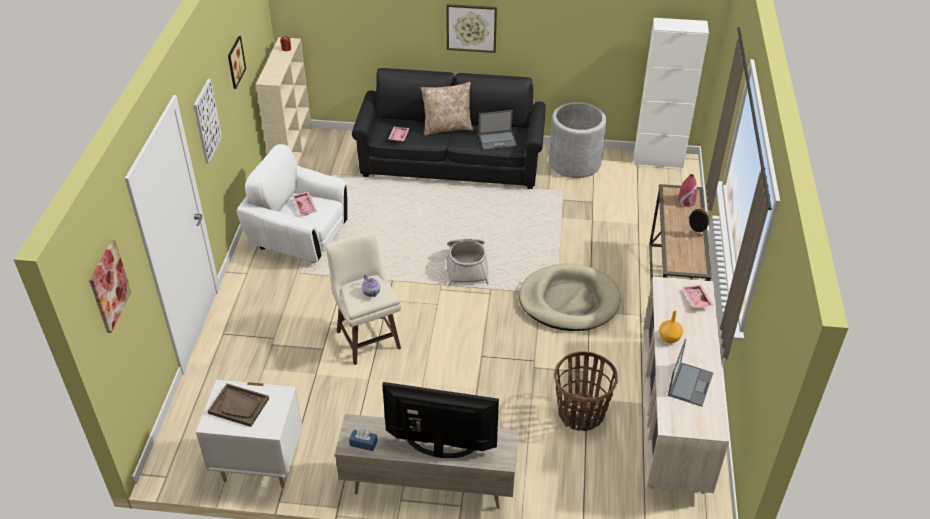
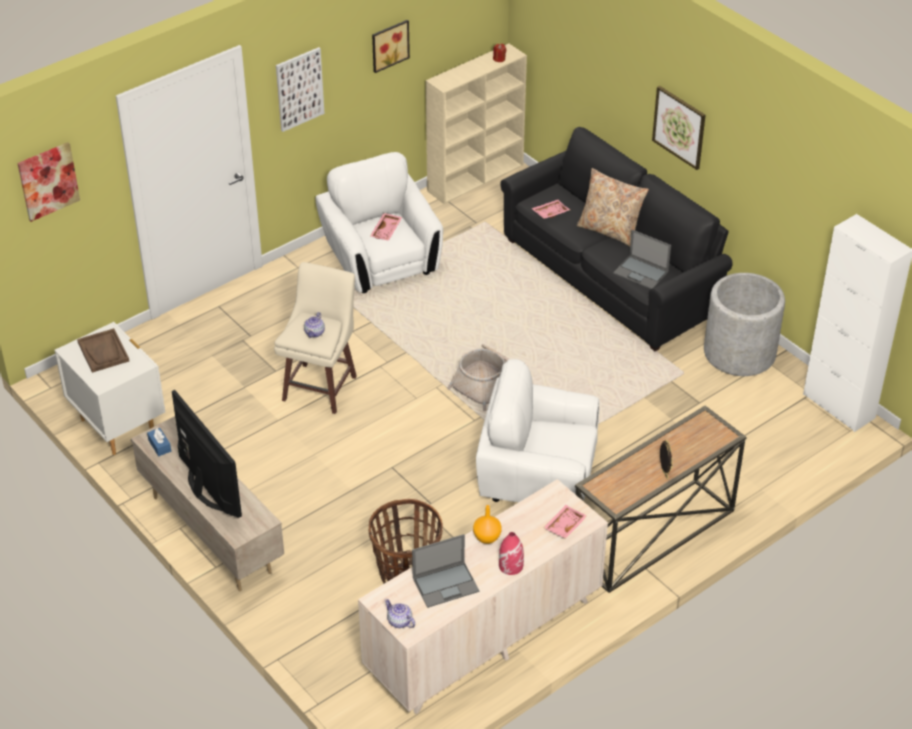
camera: 45 degrees right, 0 degrees up
(569, 301) = (536, 476): beige dog bed -> white armchair
(686, 201) = (706, 438): red vase -> red vase (511, 565)
(701, 428) = (399, 622): none -> teapot

